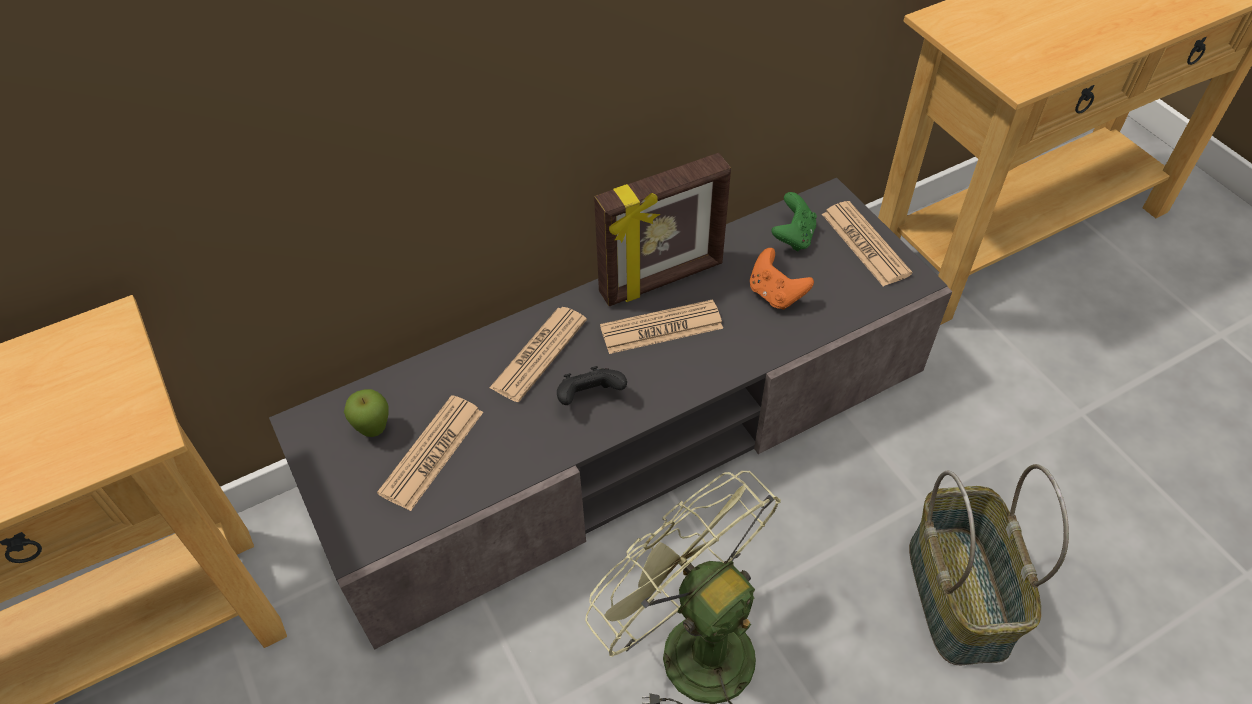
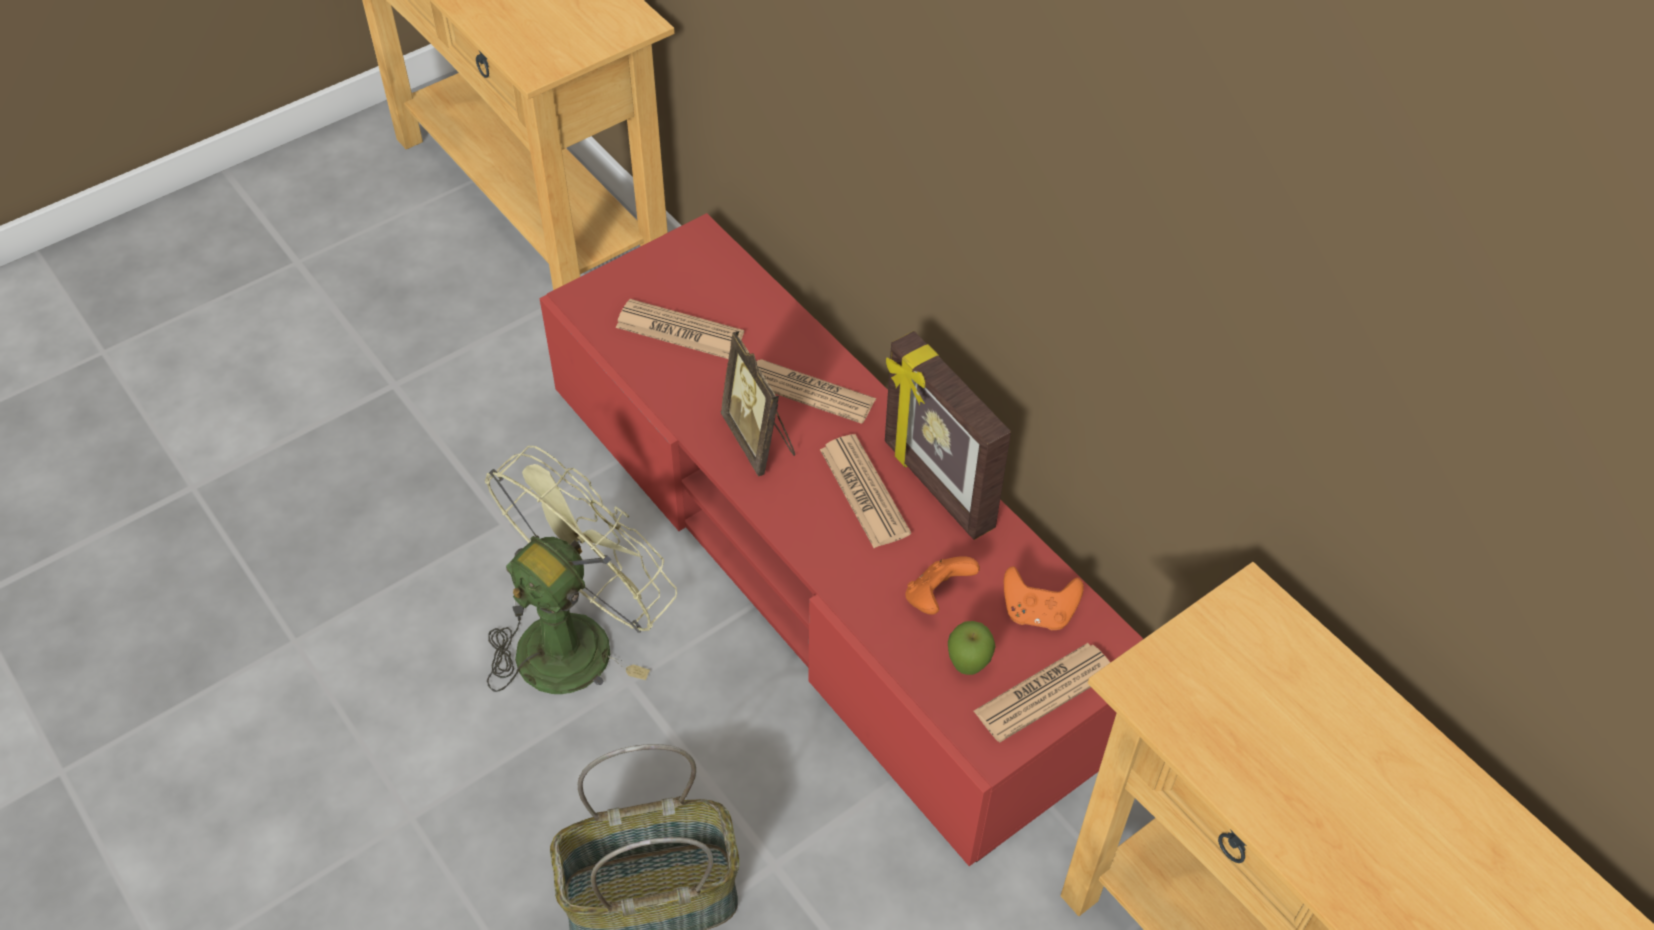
camera: 80 degrees right, 0 degrees up
(374, 430) = (700, 286): apple -> apple (967, 667)
(590, 397) = (760, 440): black game controller -> picture frame
(627, 433) = (824, 557): grey tv stand -> red tv stand
(793, 237) = (1038, 613): green game controller -> orange game controller

